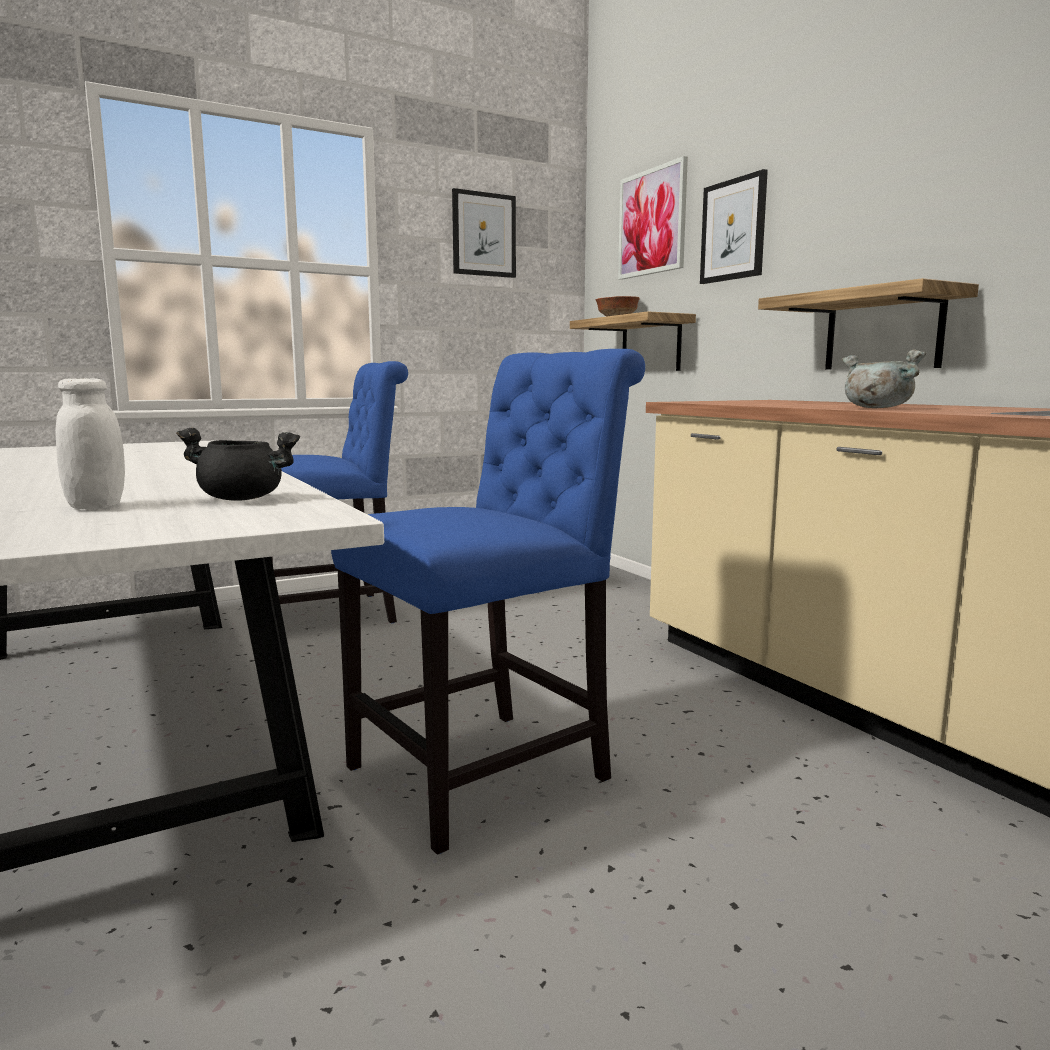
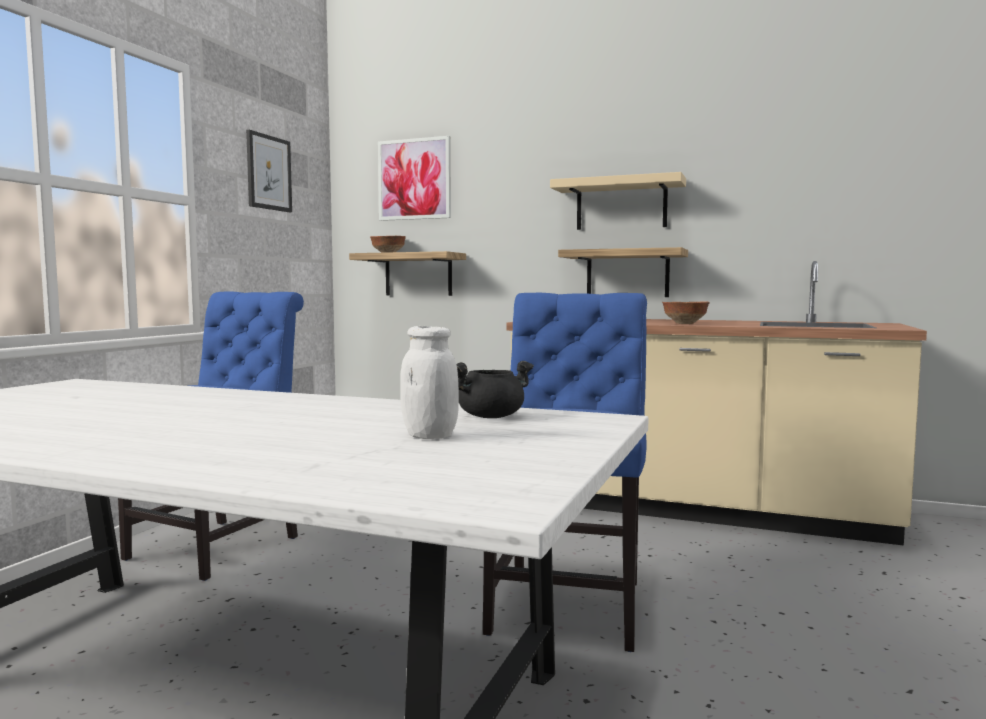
camera: 40 degrees left, 5 degrees down
(733, 230) = (499, 196): picture -> none
(875, 408) = (684, 323): grey cooking pot -> bowl
(882, 219) = (621, 205): none -> beige shelf

